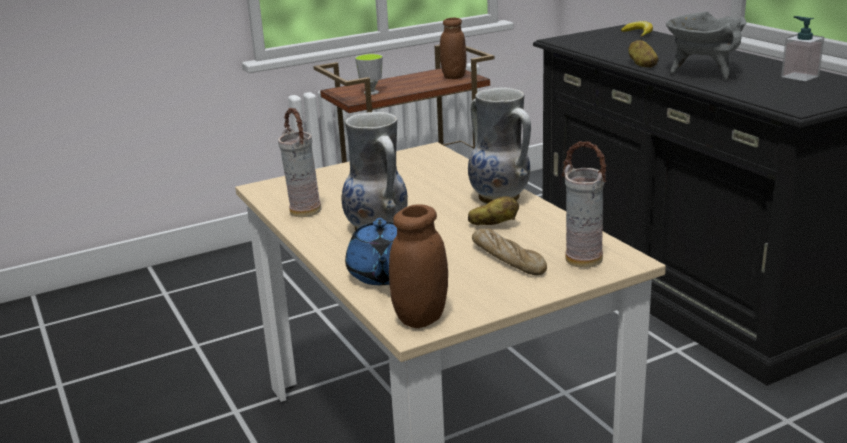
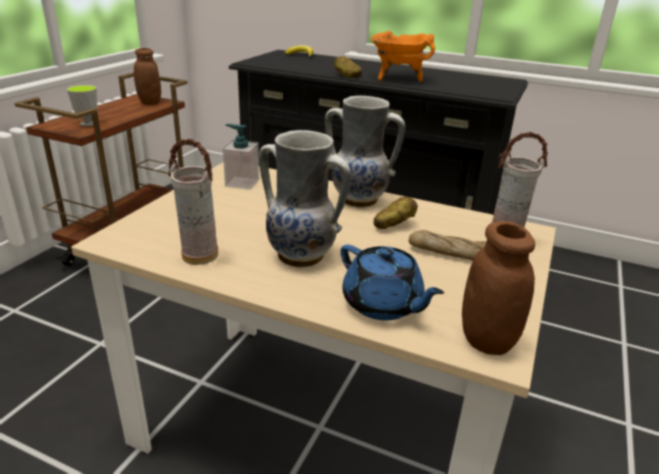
camera: 40 degrees left, 5 degrees up
(702, 73) = (397, 78): grey cooking pot -> orange cooking pot
(799, 76) = (456, 76): soap dispenser -> soap dispenser (242, 183)

